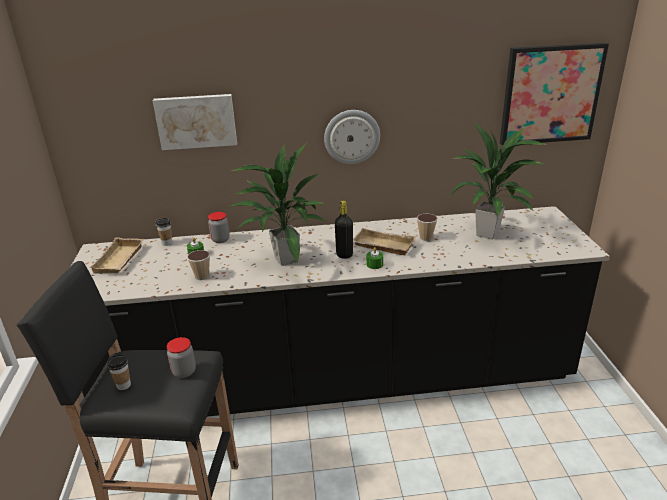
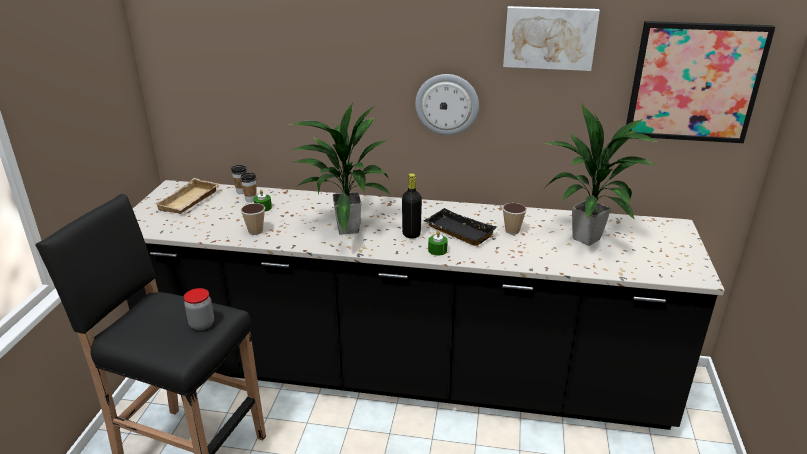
camera: 15 degrees right, 0 degrees up
(123, 385) = (141, 325): cup -> cup (251, 200)
(196, 121) = (282, 68): picture -> picture (549, 37)
(220, 239) = (295, 197): jar -> none
(382, 246) = (457, 232): beige tray -> black tray

